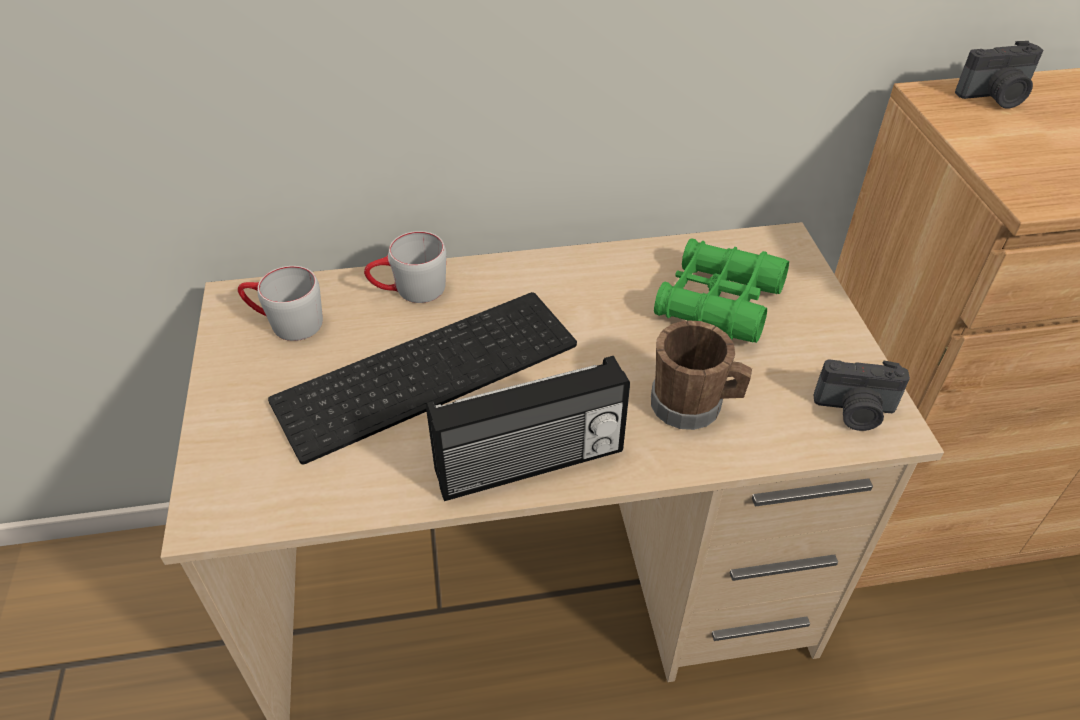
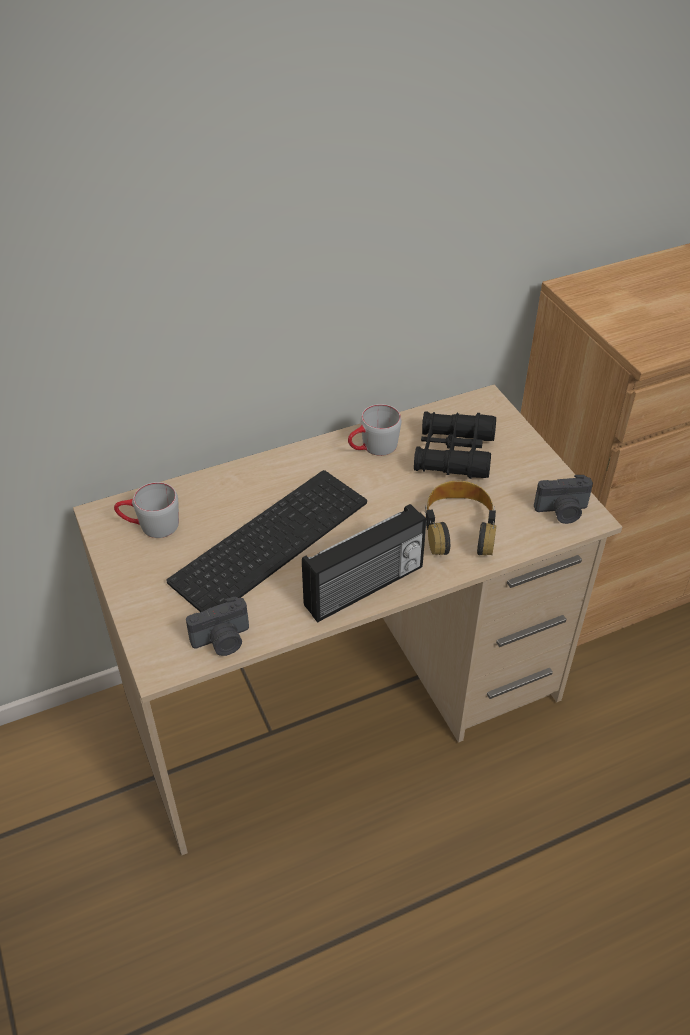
camera: 15 degrees left, 0 degrees up
(409, 290) = (232, 485): grey mug -> grey mug (372, 448)
(694, 406) = (459, 528): brown mug -> headphones
(718, 302) = (453, 454): green binoculars -> black binoculars
(995, 97) = (609, 283): camera -> camera (222, 641)

